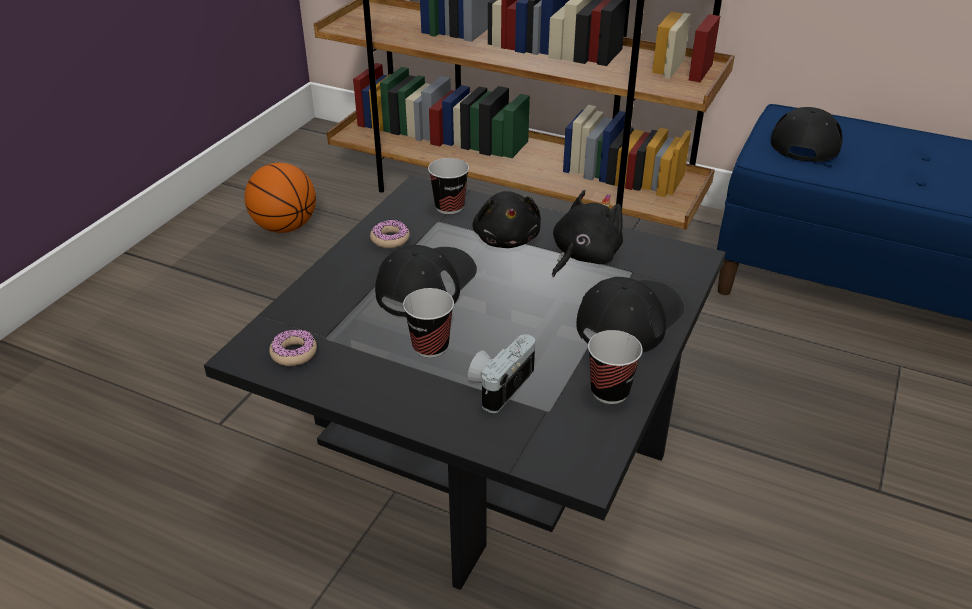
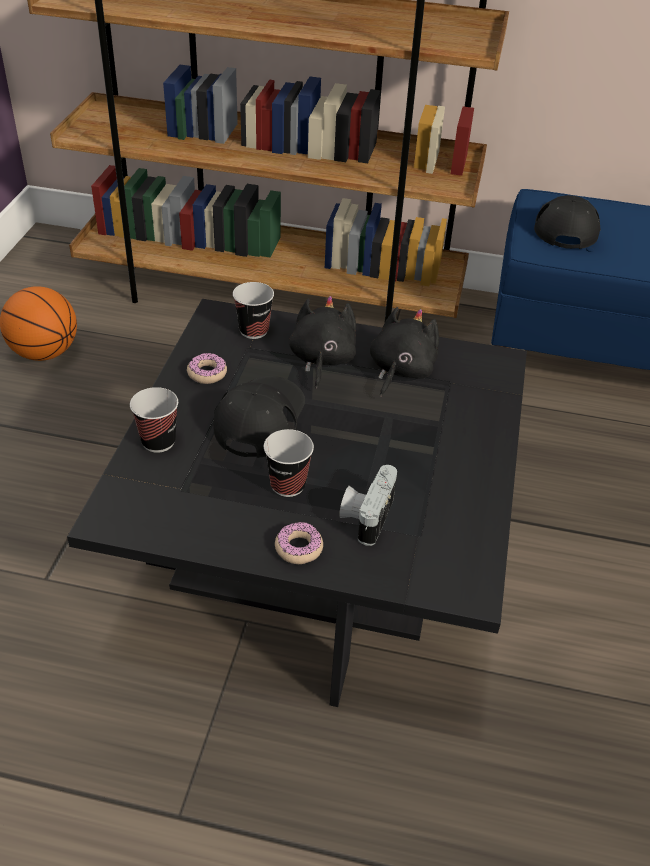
camera: 15 degrees left, 5 degrees up
(294, 353) = (155, 511): donut -> donut (298, 548)
(506, 239) = (321, 360): black plush toy -> black plush toy turned 150 degrees counterclockwise
(610, 391) = (468, 507): cup -> cup (158, 441)
(630, 318) = (463, 431): black cap -> none

